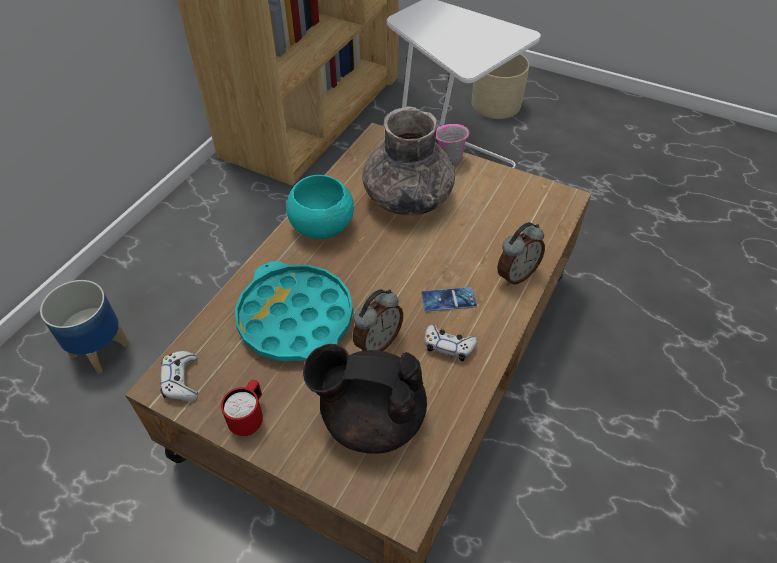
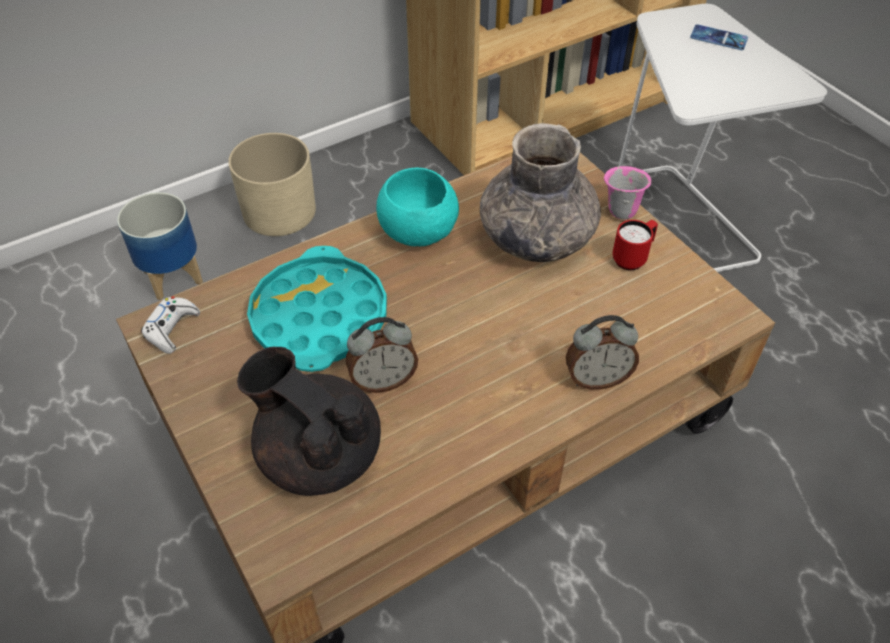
camera: 30 degrees right, 0 degrees up
(249, 418) = (205, 395): red mug -> red mug (632, 258)
(448, 299) = (495, 371): phone -> phone (718, 38)
(449, 345) = (457, 421): white game controller -> none
(495, 105) = (789, 173): beige planter -> beige planter (278, 211)

